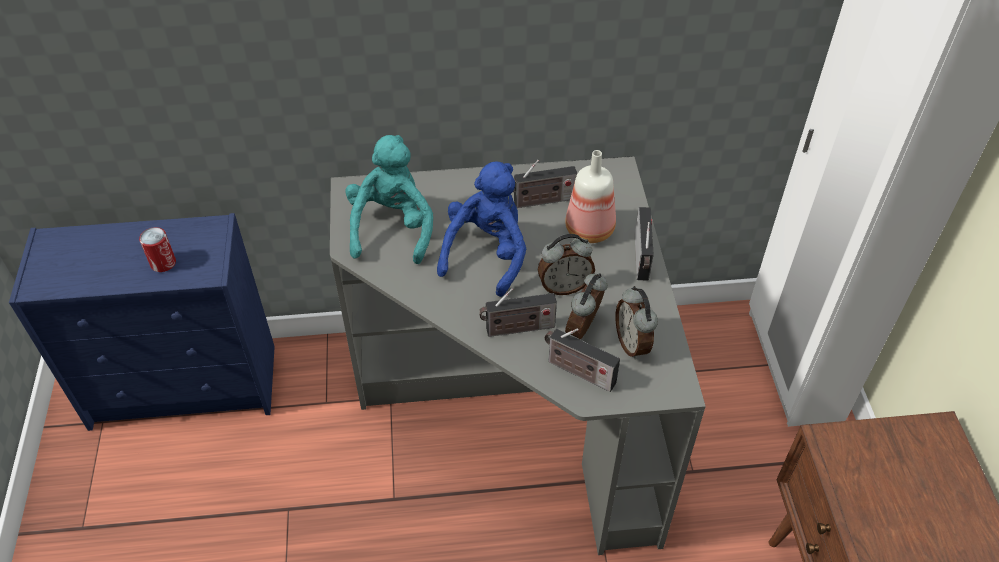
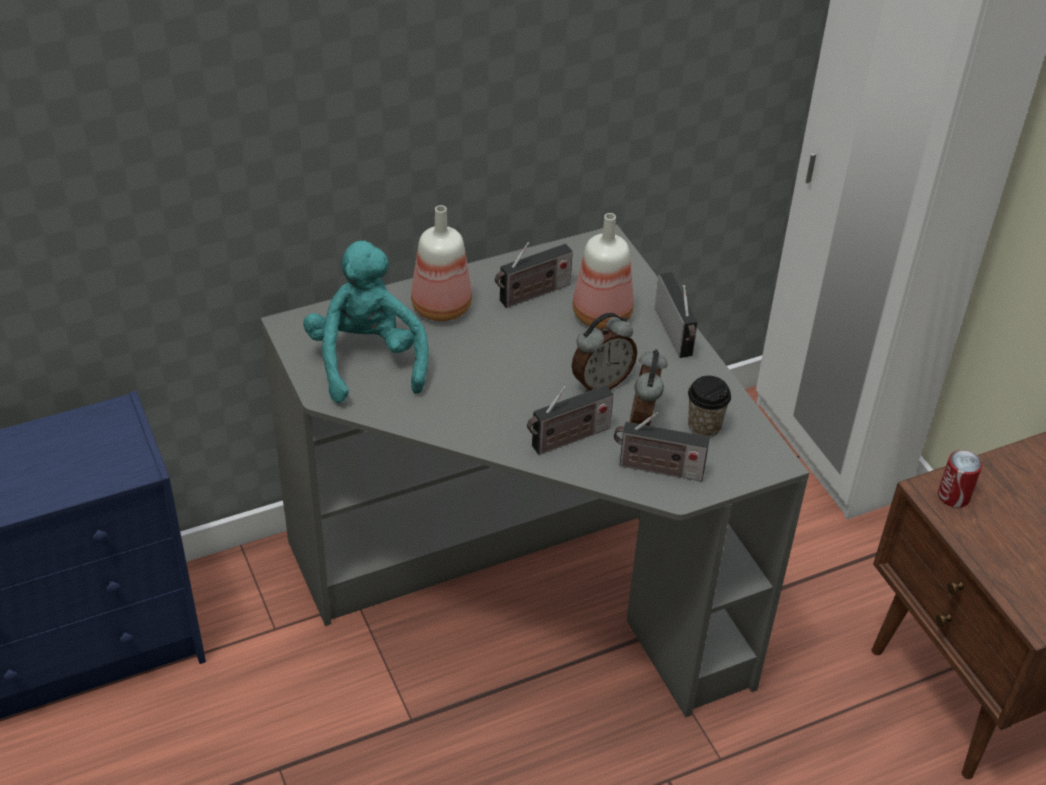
camera: 20 degrees left, 5 degrees down
(163, 263) = (70, 469): can -> can (953, 496)
(466, 196) = (439, 306): none -> bottle
(487, 253) = (495, 365): blue plush toy -> none
(633, 343) = (704, 426): alarm clock -> cup

